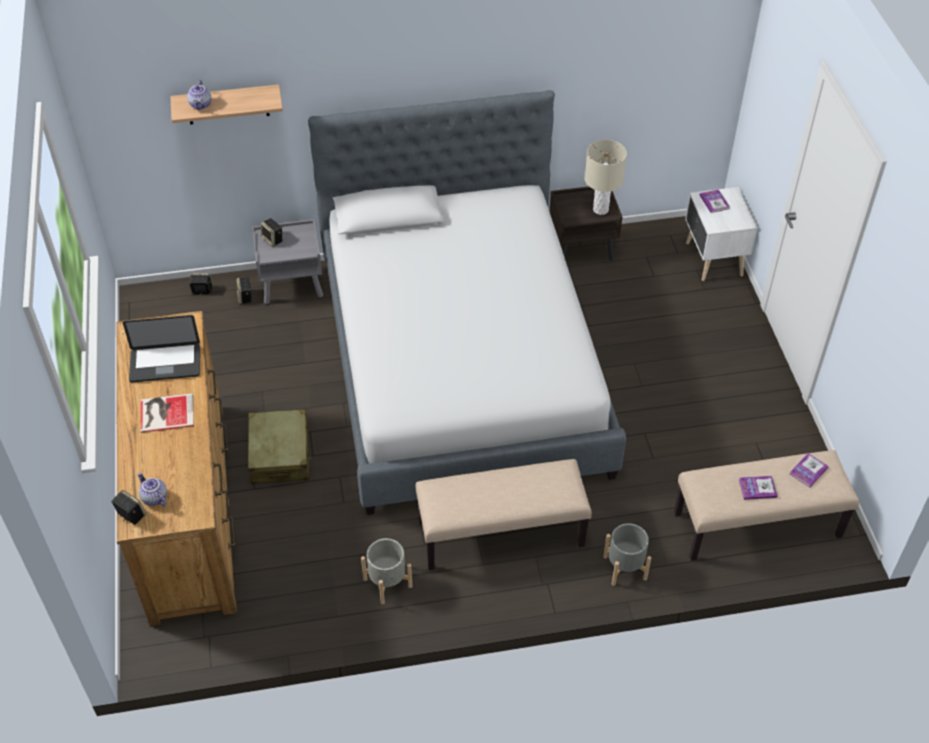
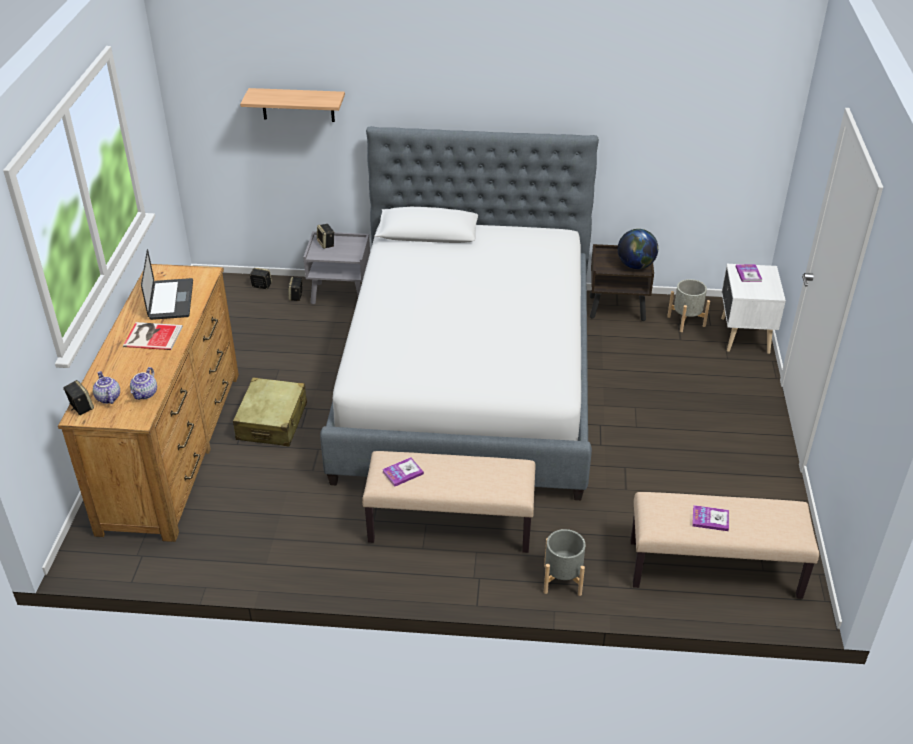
camera: 15 degrees right, 10 degrees down
(165, 364) = (171, 300): laptop -> laptop turned 105 degrees counterclockwise
(201, 105) = (270, 96): teapot -> teapot (145, 394)
(387, 583) = (325, 545): grey planter -> grey planter (686, 321)
(601, 209) = (636, 265): beige table lamp -> globe
(808, 471) = (770, 514): book -> book (402, 473)

